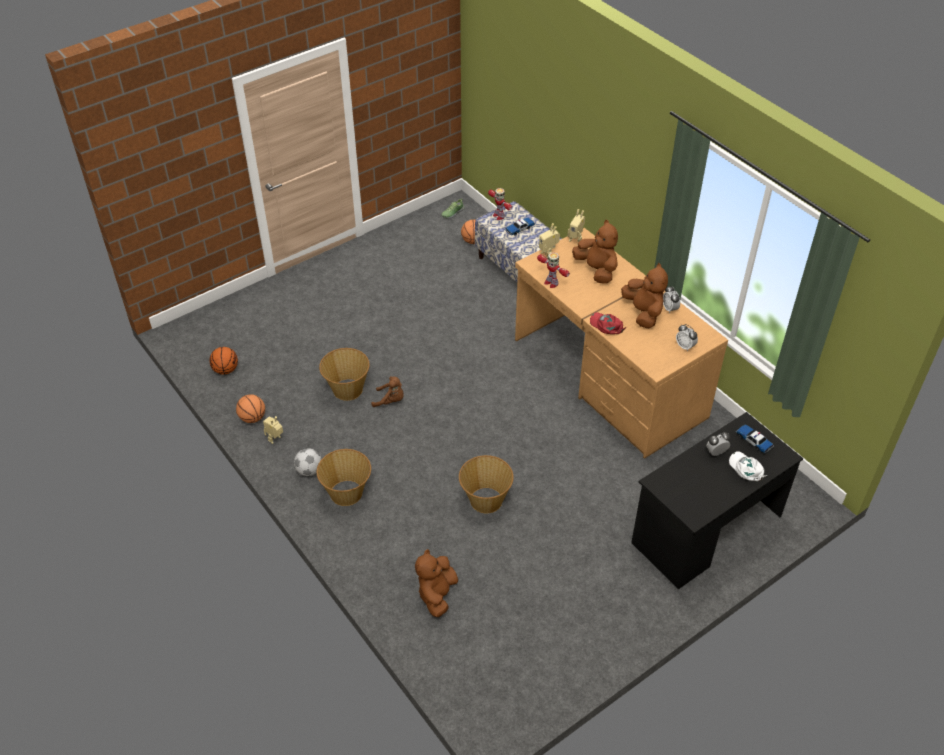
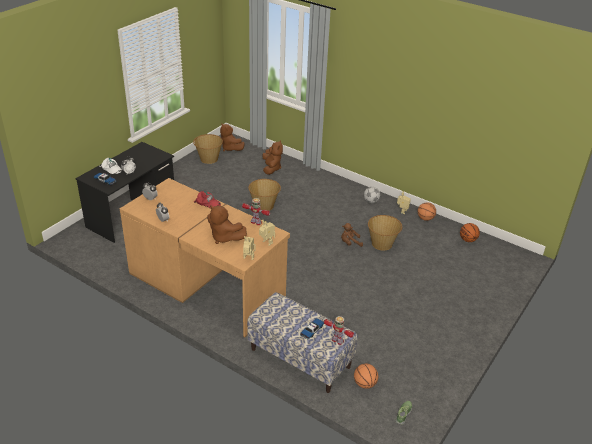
camera: 160 degrees right, 10 degrees down
(347, 493) = (342, 196): basket -> basket (208, 159)
(643, 313) = (182, 214): brown plush toy -> brown plush toy (230, 148)

